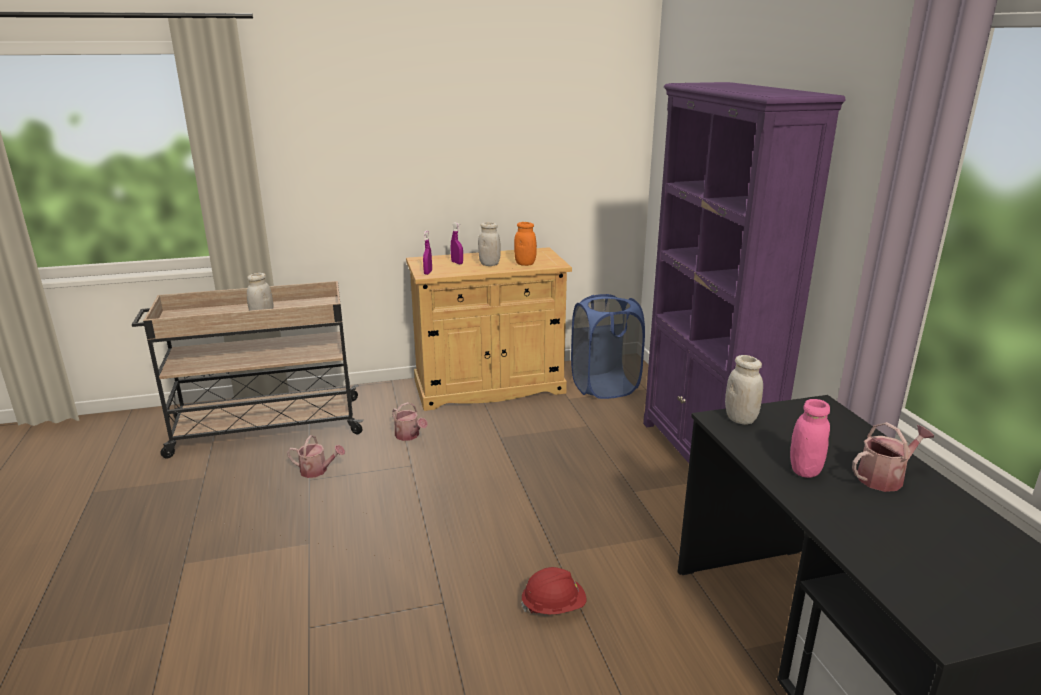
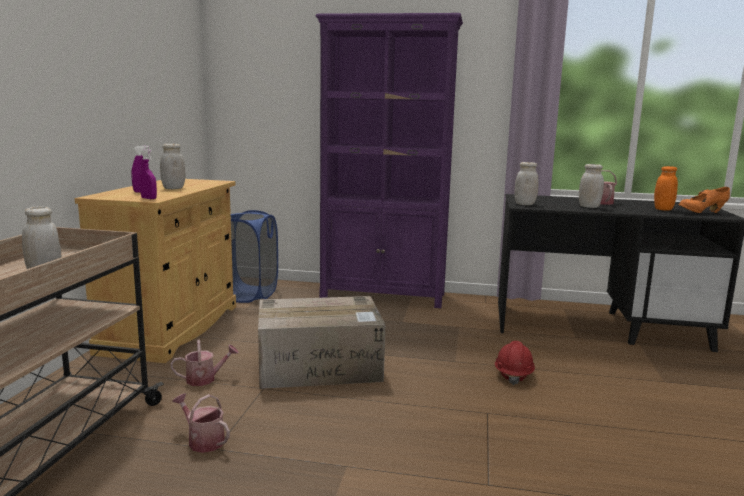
camera: 65 degrees left, 10 degrees down
(317, 471) = (203, 440): watering can -> watering can turned 90 degrees counterclockwise
(475, 477) = (321, 365): none -> cardboard box
(525, 264) = (198, 184): orange jar -> orange jar (663, 209)
(804, 470) = (589, 207): pink jar -> white jar
(939, 597) = (701, 213): none -> orange shoe

